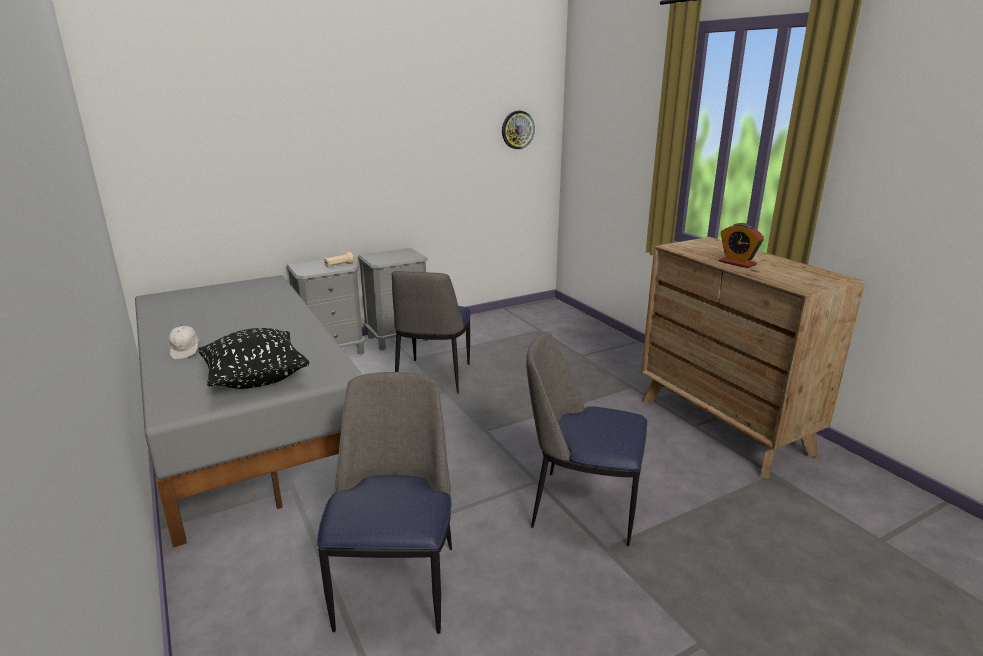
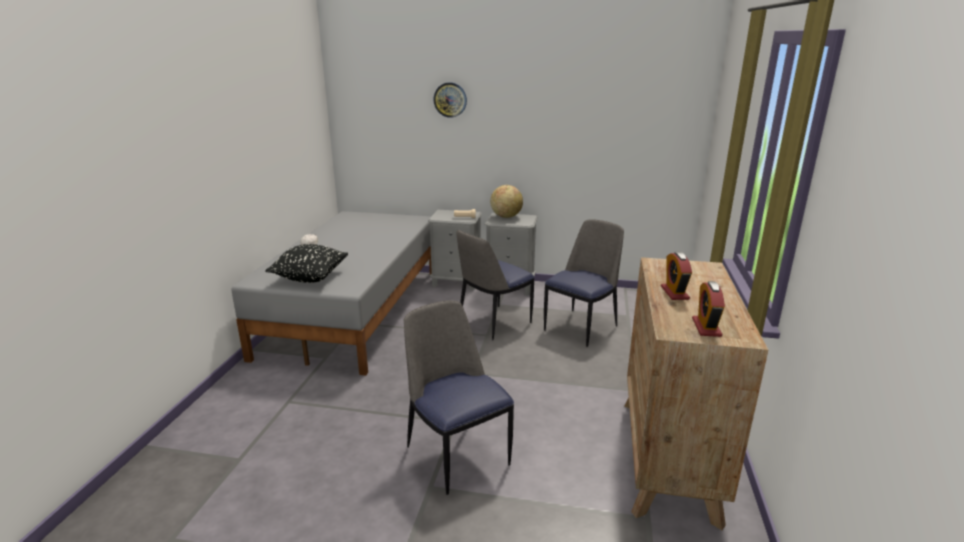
camera: 40 degrees right, 0 degrees up
(383, 255) = (506, 216): none -> globe
(396, 583) = (300, 434): chair -> chair (581, 327)
(517, 130) = (656, 125): wall clock -> wall clock (450, 100)
(808, 279) = (706, 327): none -> alarm clock

